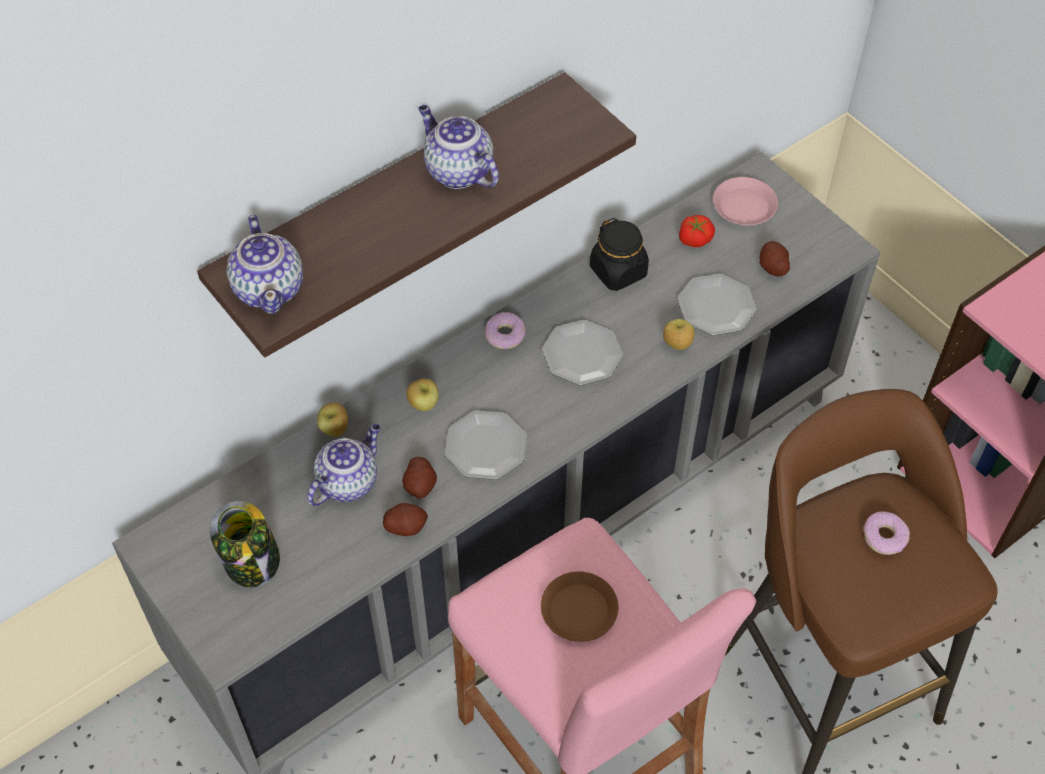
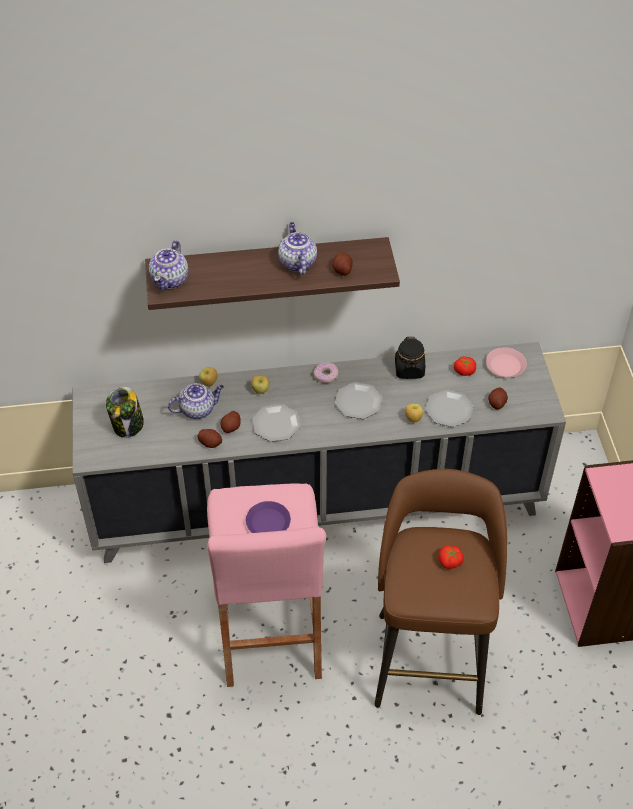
camera: 30 degrees right, 5 degrees down
(537, 153) = (342, 270): none -> potato
(579, 610) = (268, 522): brown plate -> purple plate
(884, 537) = (450, 562): donut -> tomato

